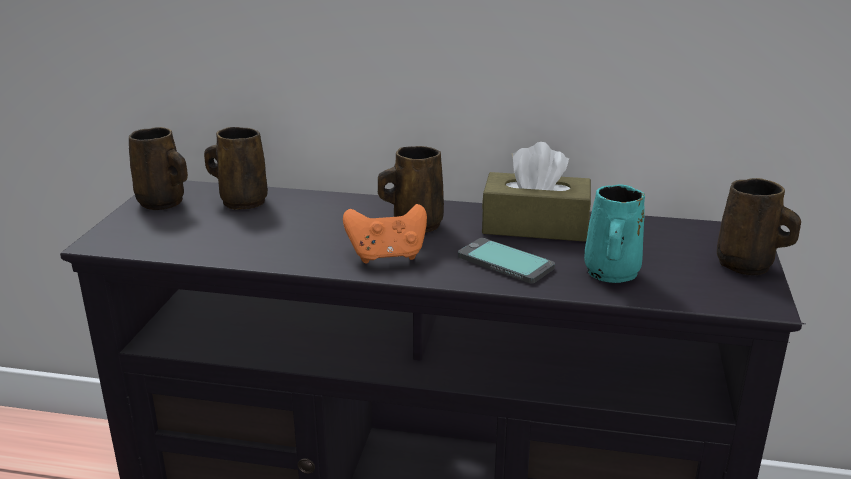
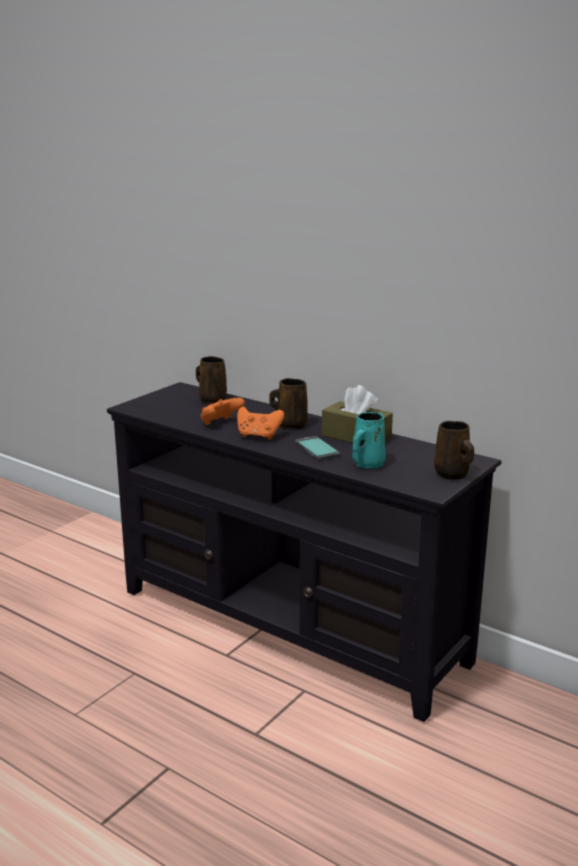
camera: 25 degrees right, 5 degrees down
(163, 203) = (172, 394): brown mug -> none
(299, 244) = (220, 424): none -> orange game controller

